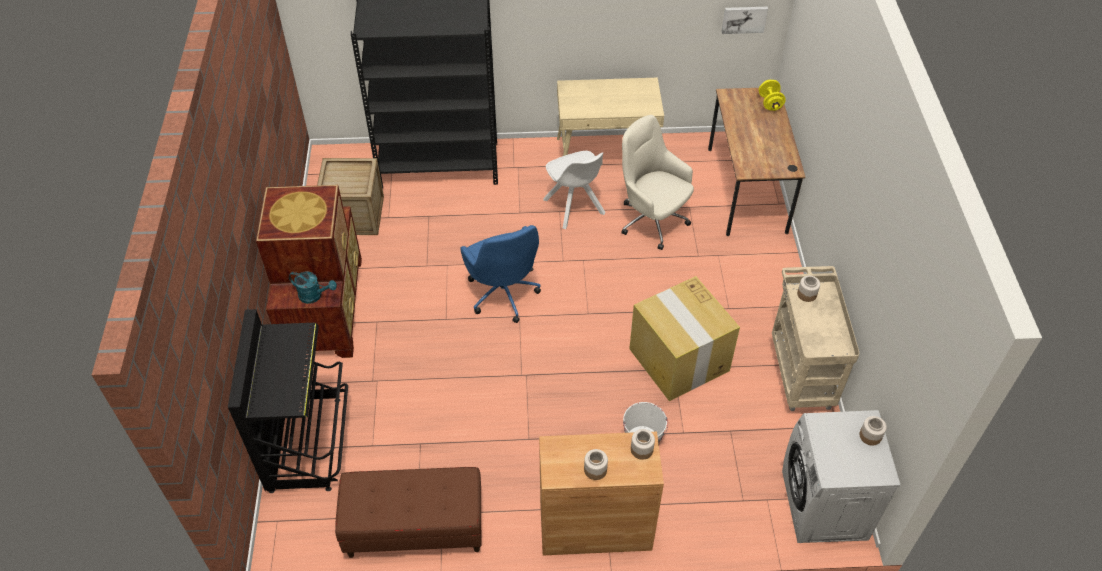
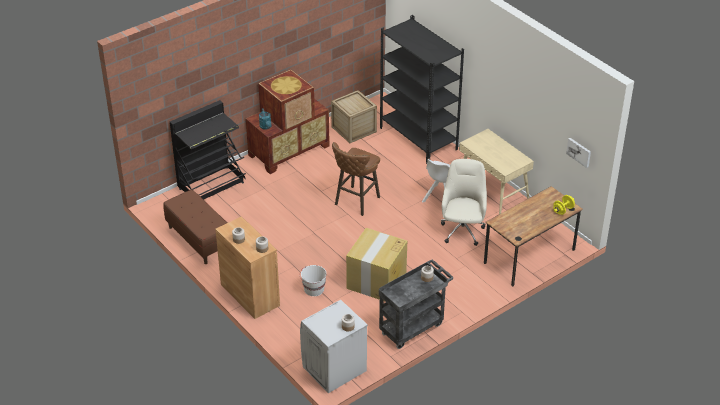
camera: 55 degrees right, 10 degrees down
(503, 294) = (356, 202): blue office chair -> brown stool
(799, 371) = (414, 329): beige cart -> black cart

